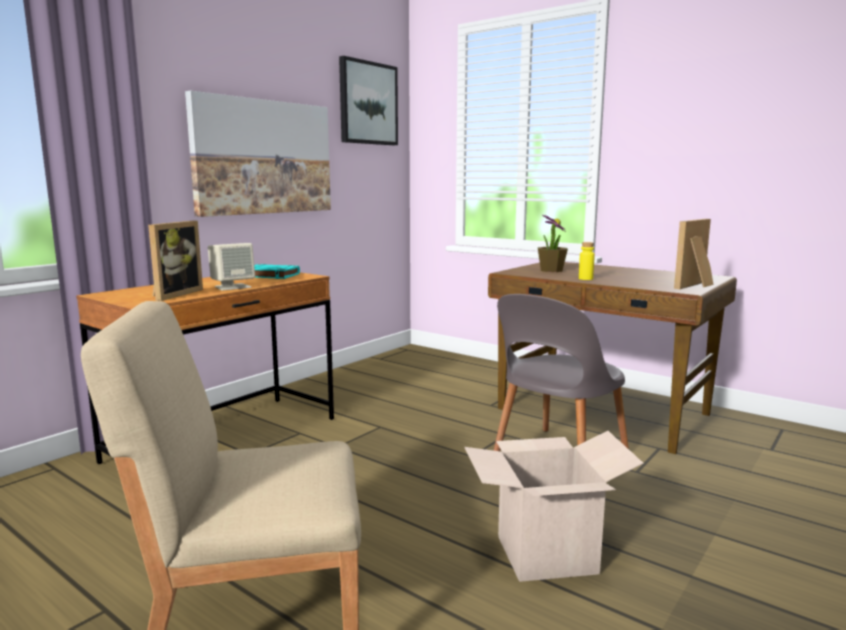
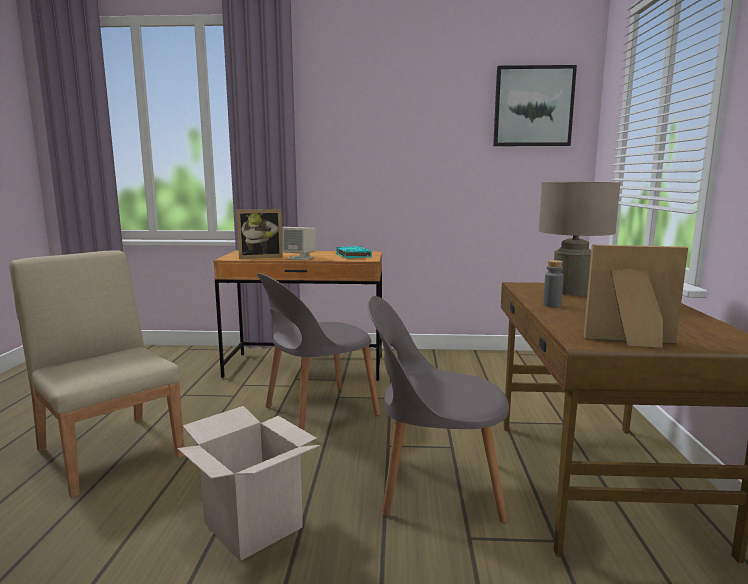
camera: 55 degrees right, 0 degrees up
(263, 157) = (403, 162): picture -> none
(357, 465) = (318, 412): none -> grey chair
(551, 270) = (571, 291): potted plant -> beige table lamp
(585, 279) = (552, 305): yellow bottle -> grey bottle

